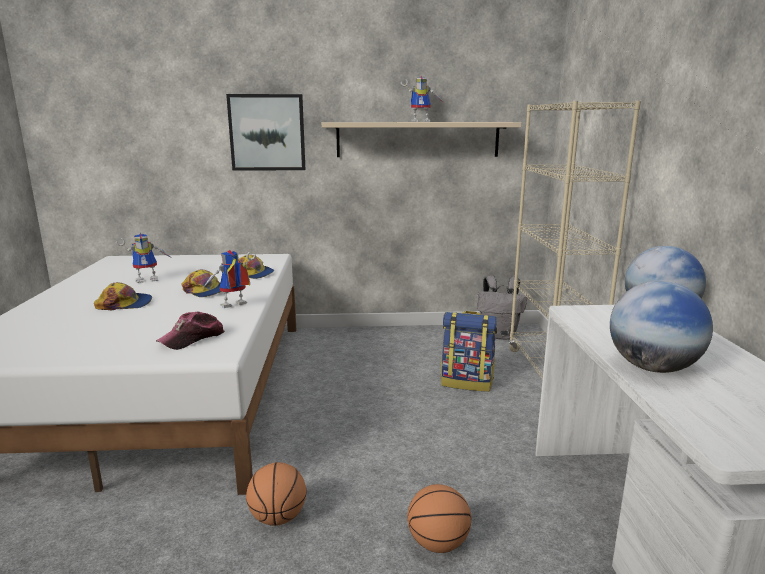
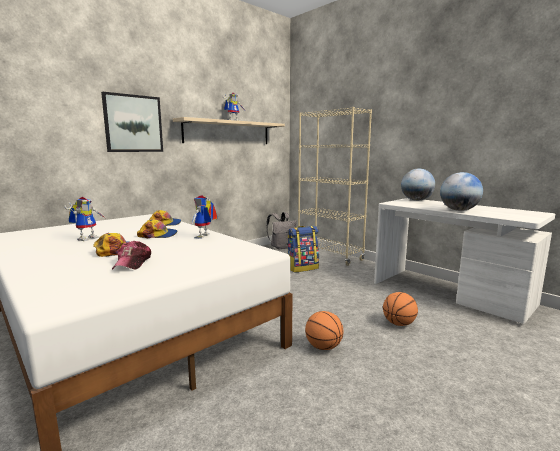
camera: 40 degrees left, 5 degrees down
(192, 338) = (228, 252): cap -> cap (133, 263)

